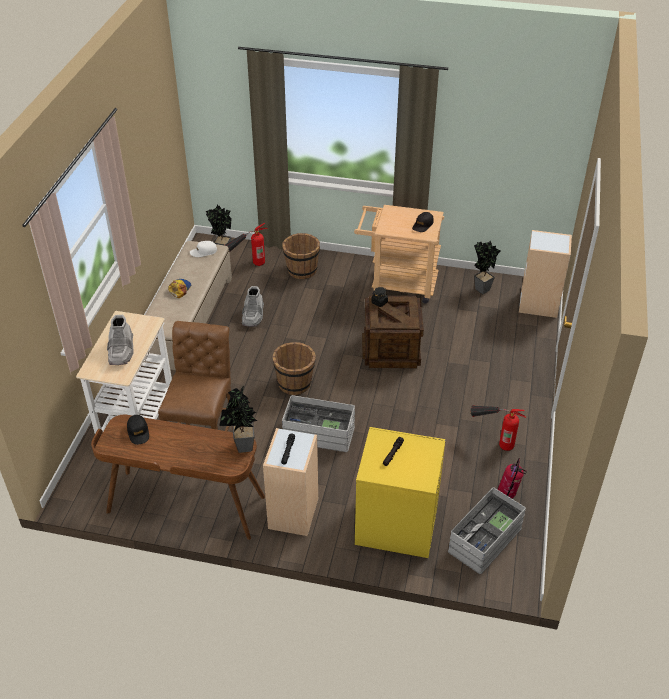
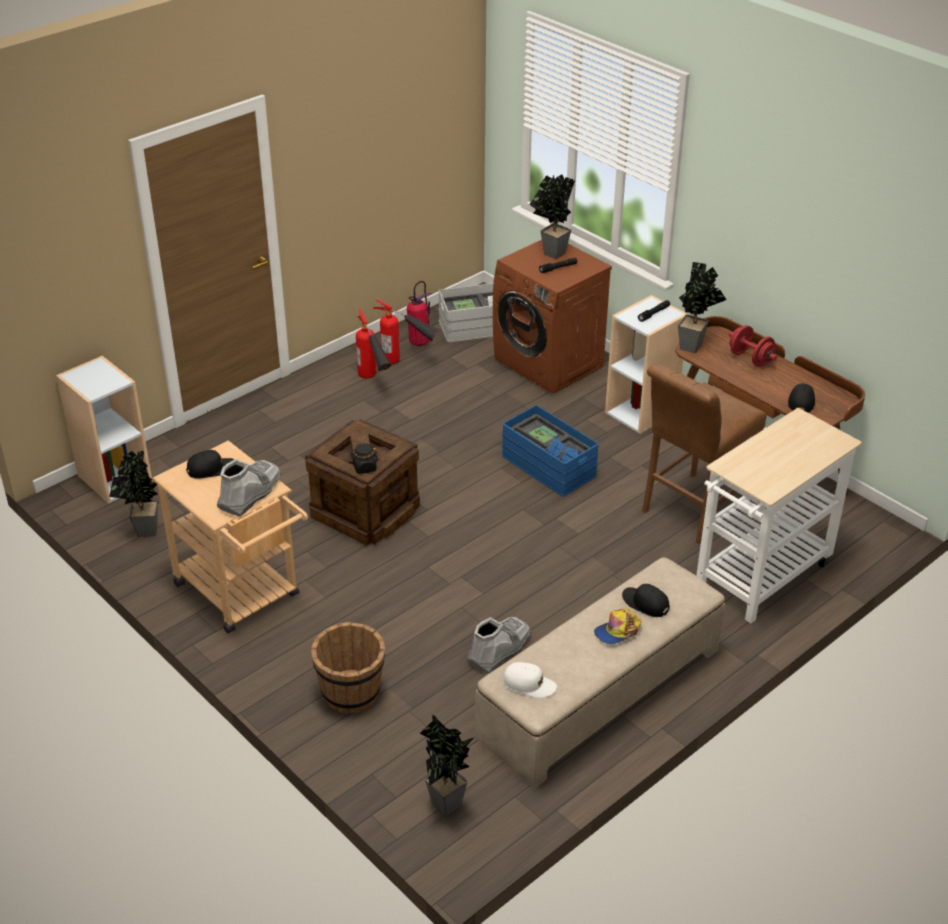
camera: 145 degrees left, 5 degrees down
(121, 351) = (788, 447): grey boot -> grey boot (249, 494)
(174, 307) = (645, 603): none -> black cap
(194, 456) = (750, 358): none -> red dumbbell
(247, 264) = (426, 753): fire extinguisher -> fire extinguisher (407, 362)
(295, 383) = (525, 529): brown bucket -> none
(318, 433) = (549, 465): grey storage box -> blue storage box
(396, 525) = (548, 365): yellow washing machine -> brown washing machine
(413, 467) = (551, 254): none -> potted plant

